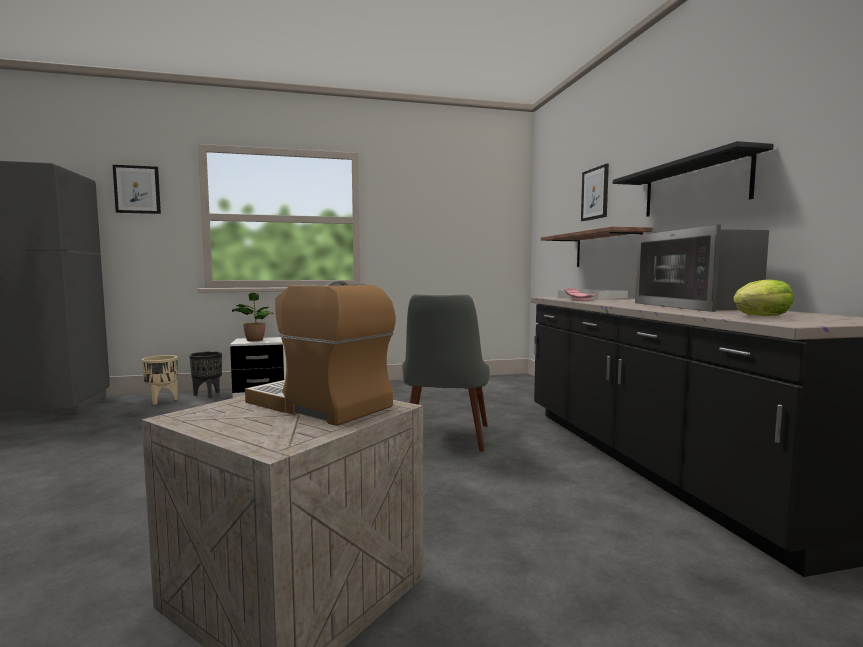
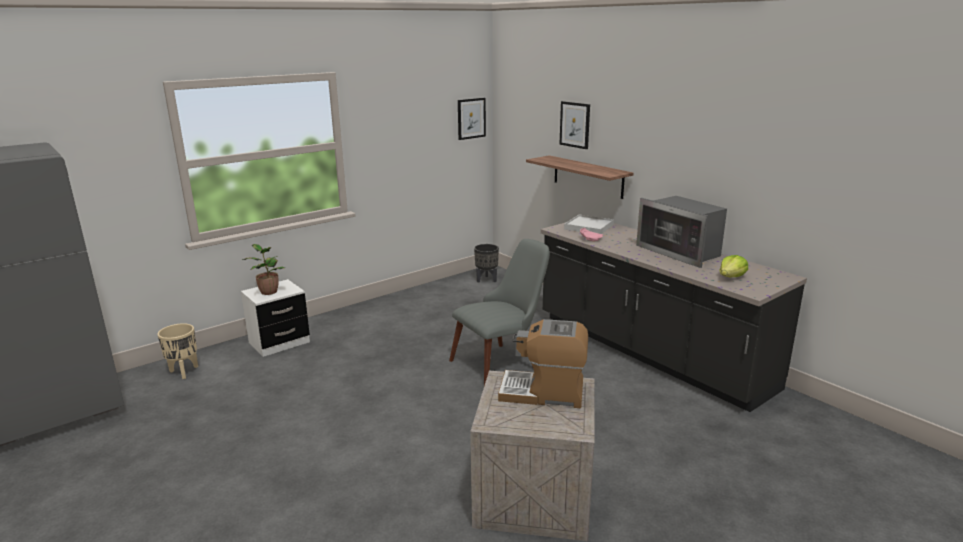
camera: 25 degrees left, 15 degrees up
(137, 189) = (99, 145): picture -> picture (471, 118)
(208, 395) = (221, 353): black planter -> black planter (486, 280)
(445, 440) = (502, 361): grey chair -> grey chair turned 105 degrees counterclockwise
(694, 187) = (670, 154): black shelf -> none

